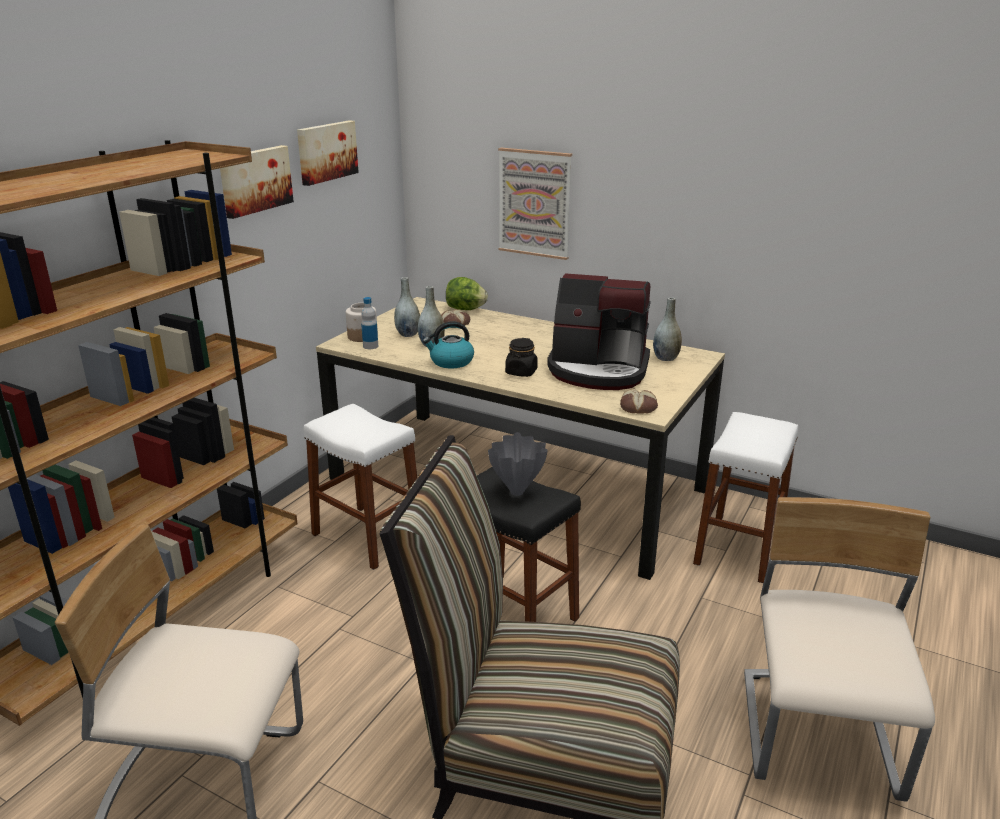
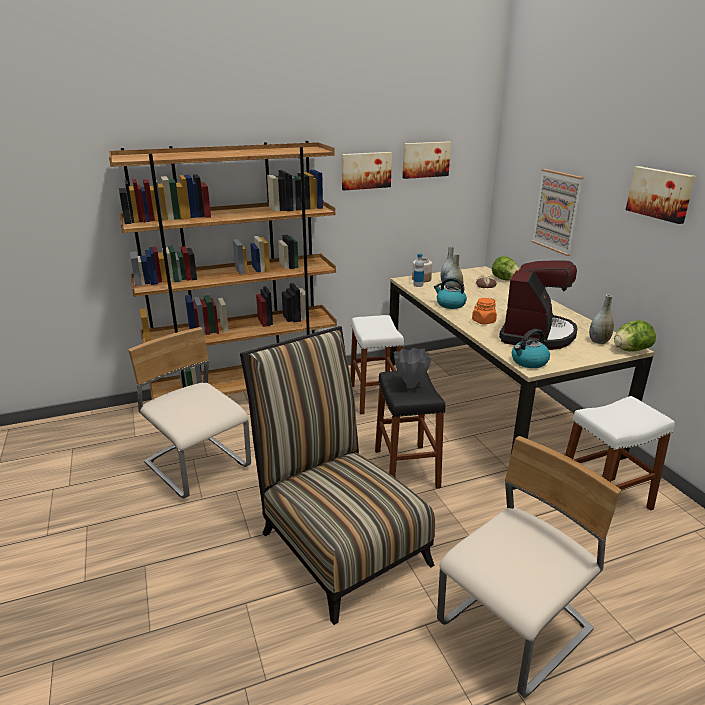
camera: 40 degrees right, 0 degrees up
(521, 372) = (483, 321): black jar -> orange jar
(598, 370) = (536, 334): coffee machine -> coffee machine turned 120 degrees counterclockwise
(639, 407) = (529, 362): bread -> kettle
(696, 164) = (660, 193): none -> picture
(705, 358) = (630, 350): none -> lettuce

